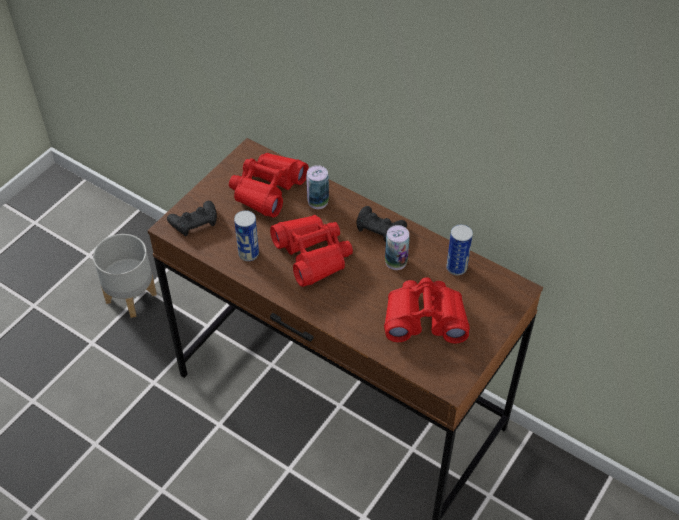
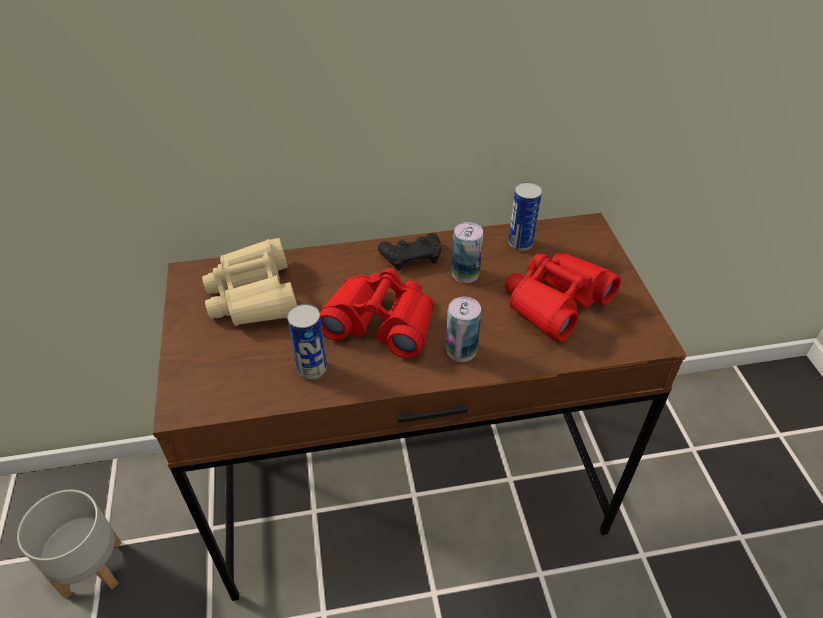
camera: 45 degrees left, 5 degrees down
(194, 222) = (206, 382): black game controller -> none
(267, 189) = (253, 295): red binoculars -> beige binoculars
(318, 201) = (322, 272): can -> can (461, 350)

